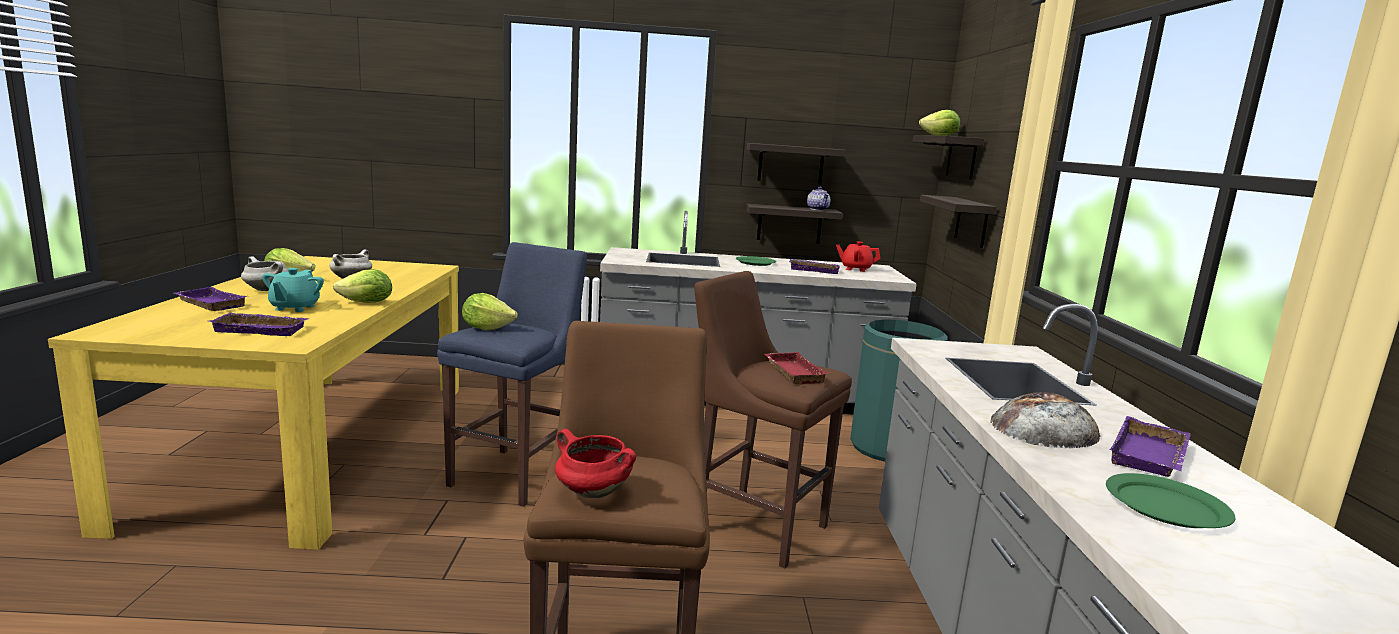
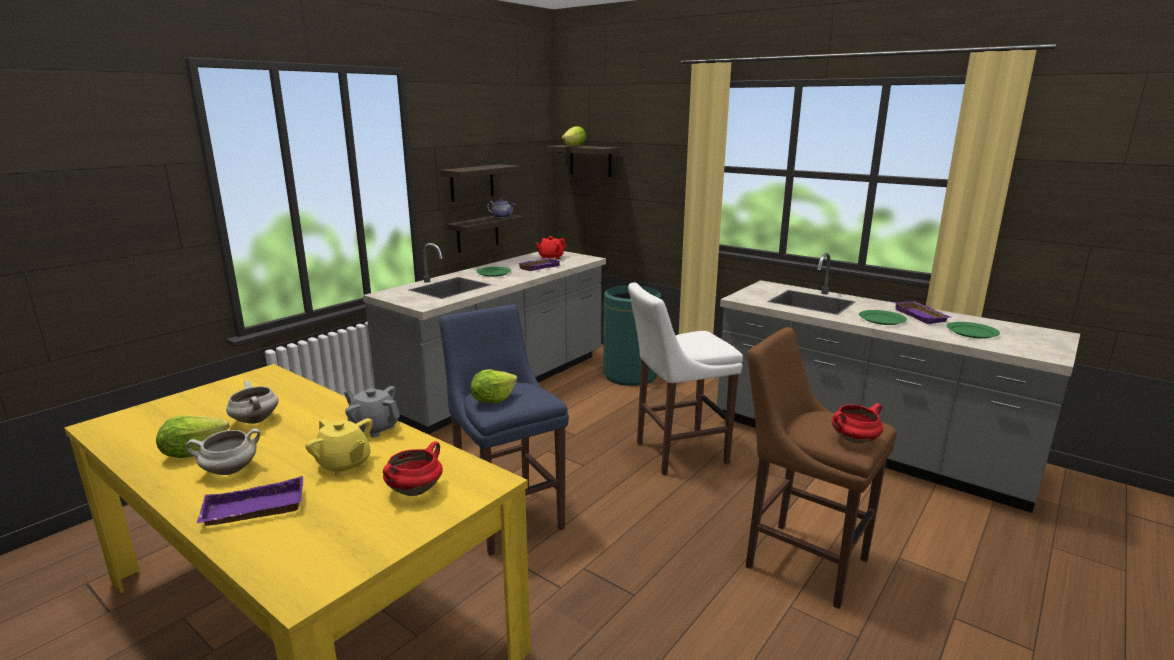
camera: 50 degrees left, 5 degrees up
(263, 329) = (415, 490): purple tray -> red cooking pot
(294, 308) = (344, 465): turquoise teapot -> yellow teapot
(367, 303) = (374, 428): lettuce -> grey teapot
(755, 525) = (676, 453): brown stool -> white stool
(791, 372) = (699, 341): red tray -> none
(971, 222) = (620, 207): shelf -> none
(1044, 428) = (881, 319): bread -> green plate

